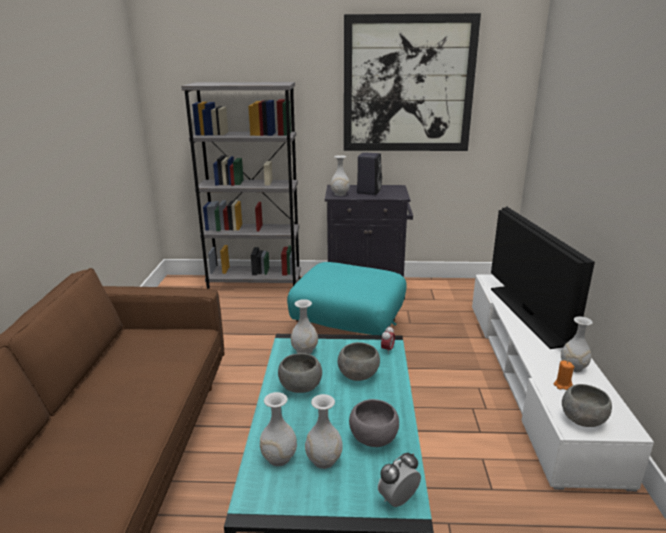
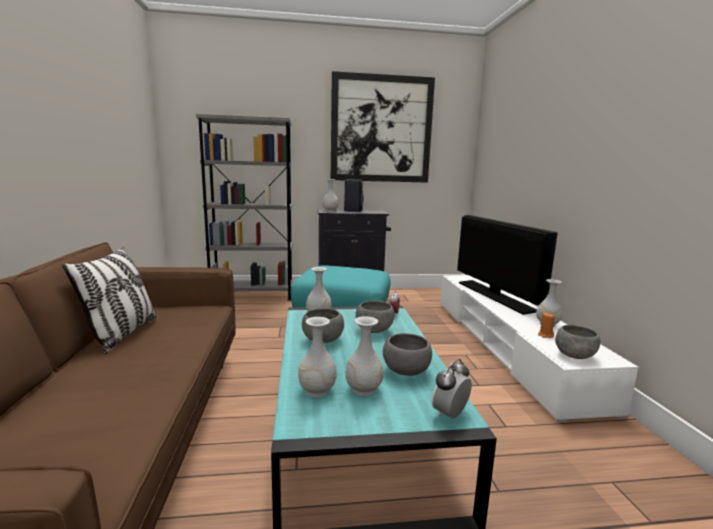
camera: 10 degrees left, 10 degrees down
(109, 370) = (122, 335): none -> pillow

